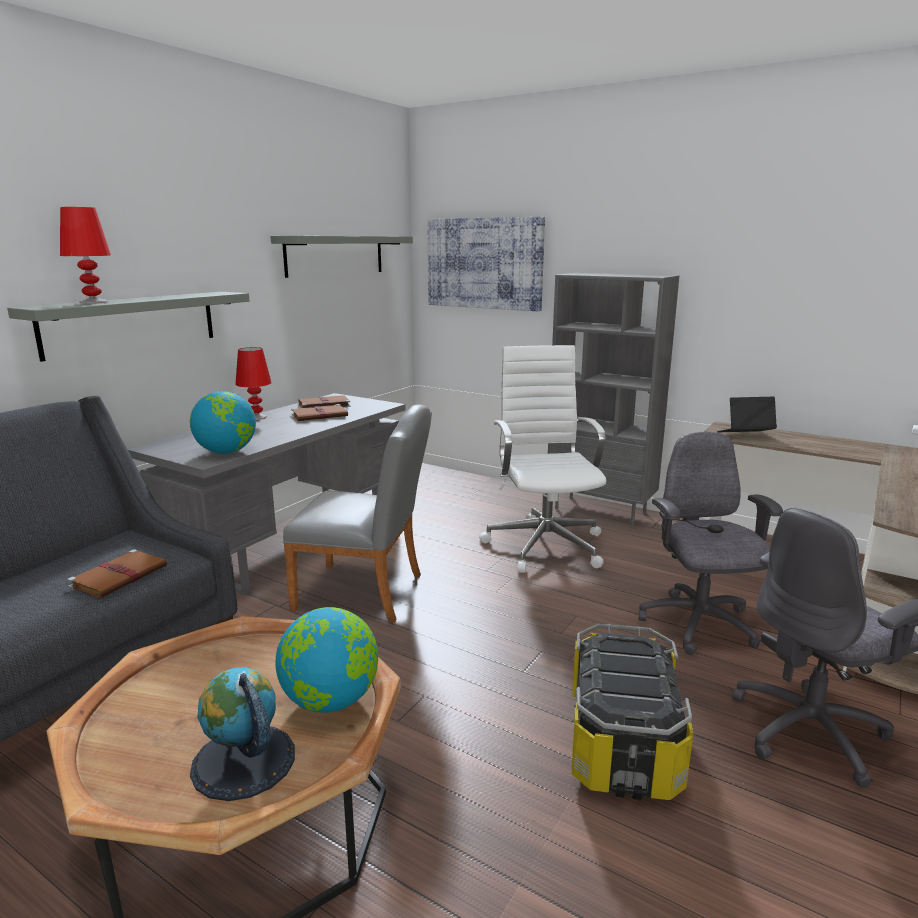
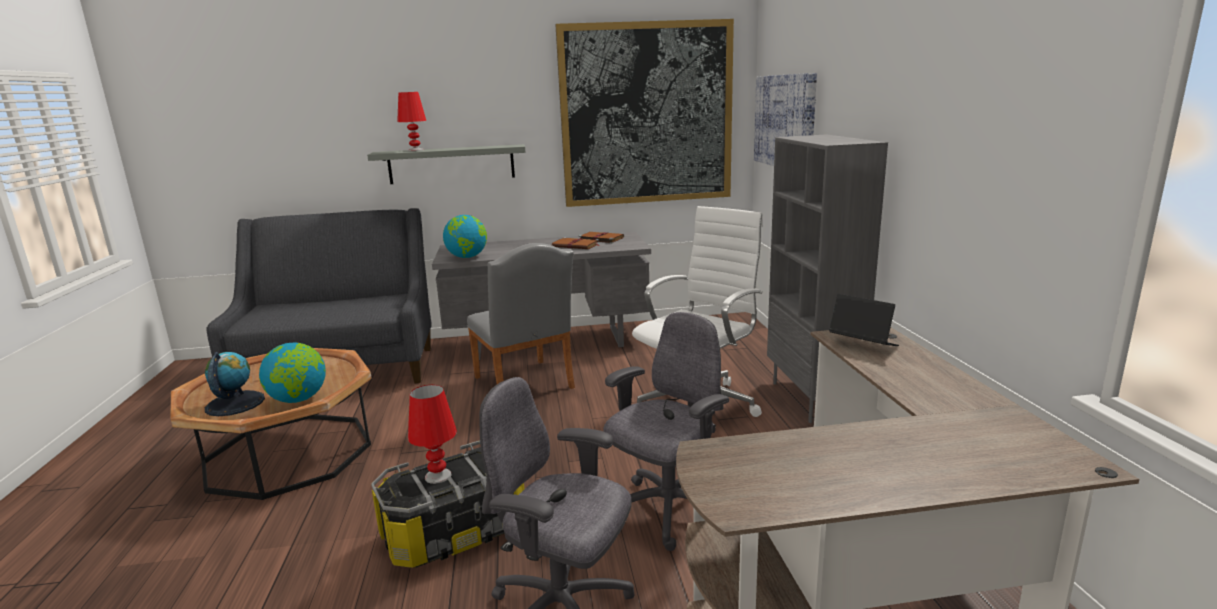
camera: 50 degrees right, 0 degrees up
(120, 576) = (353, 313): brown book -> none
(256, 417) = (542, 240): red table lamp -> red table lamp (438, 476)
(335, 255) = (646, 114): grey shelf -> picture

